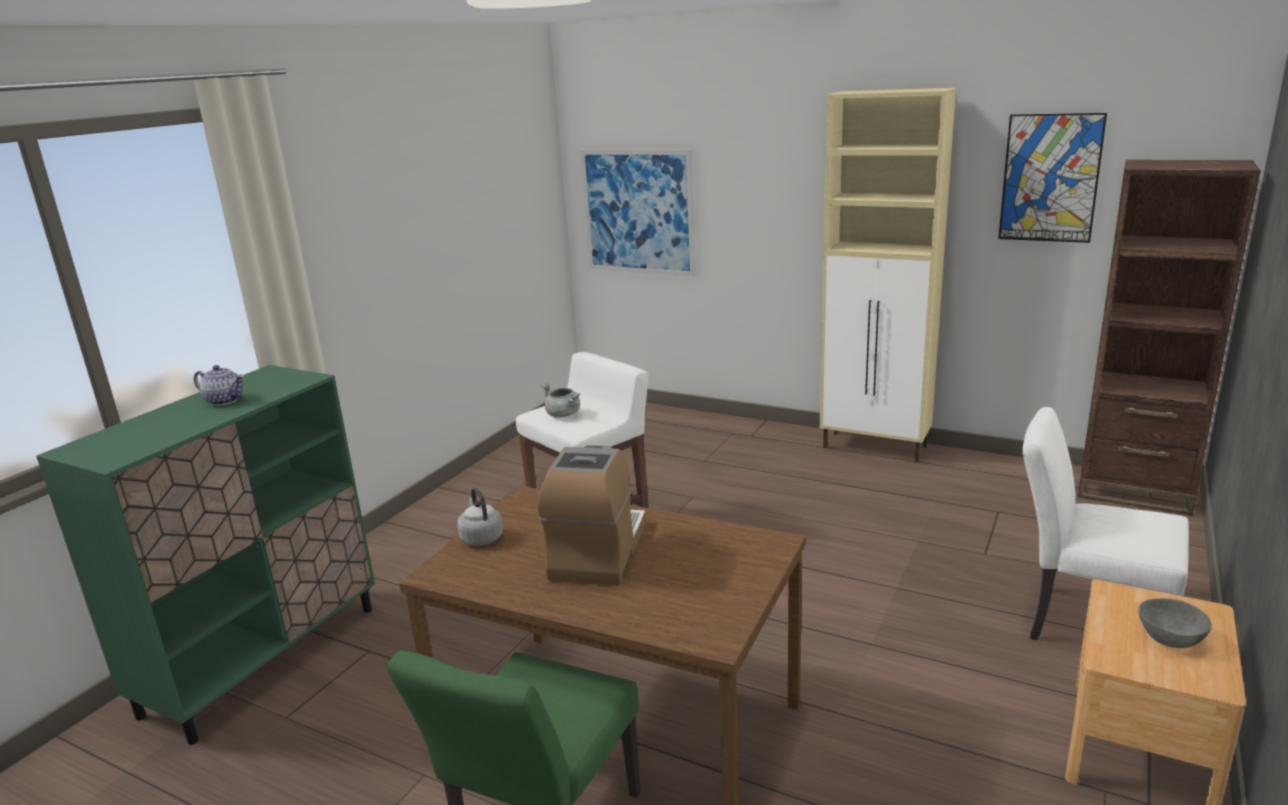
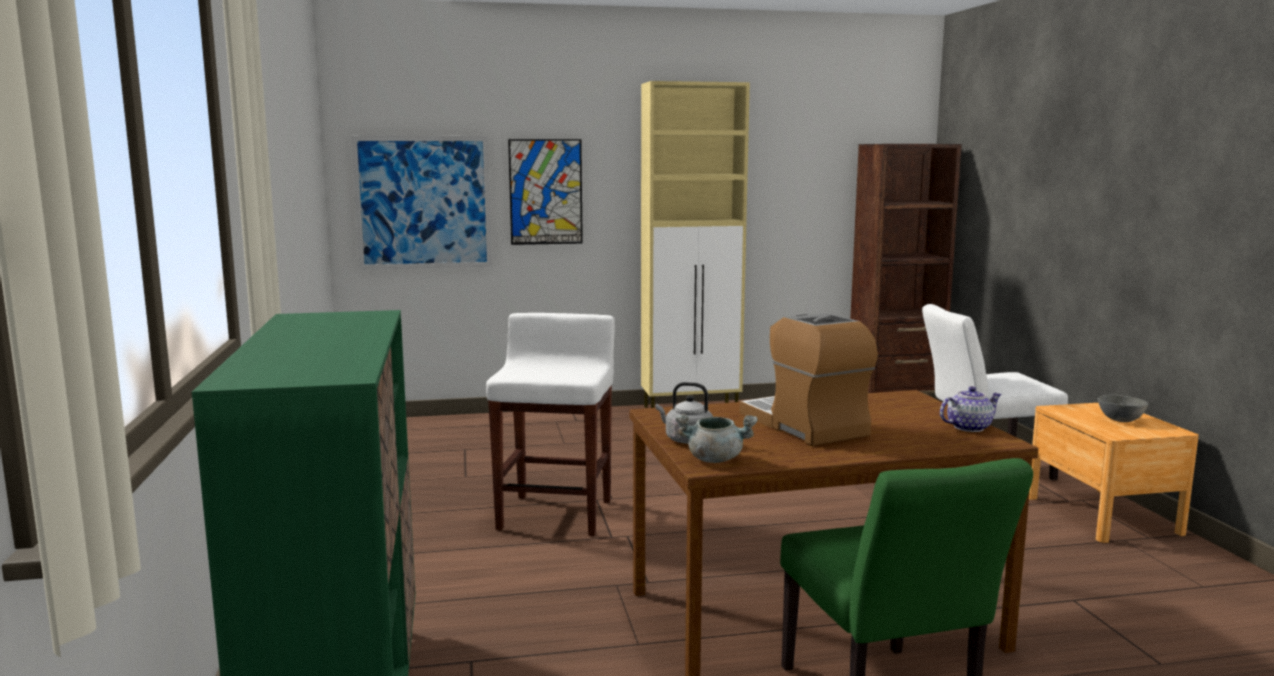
camera: 40 degrees left, 10 degrees down
(224, 400) = (323, 333): teapot -> teapot (968, 427)
(564, 415) = (539, 371): grey cooking pot -> grey cooking pot (715, 459)
(1050, 178) = (806, 160): picture -> picture (545, 192)

